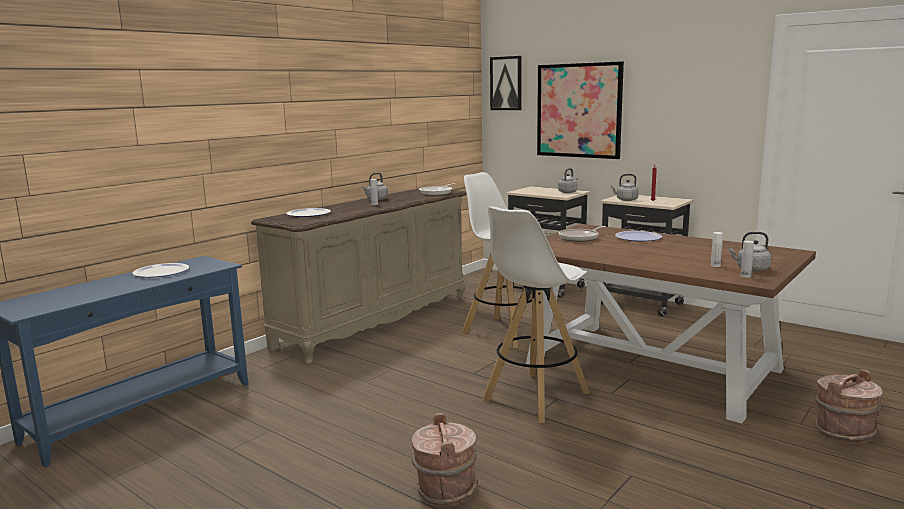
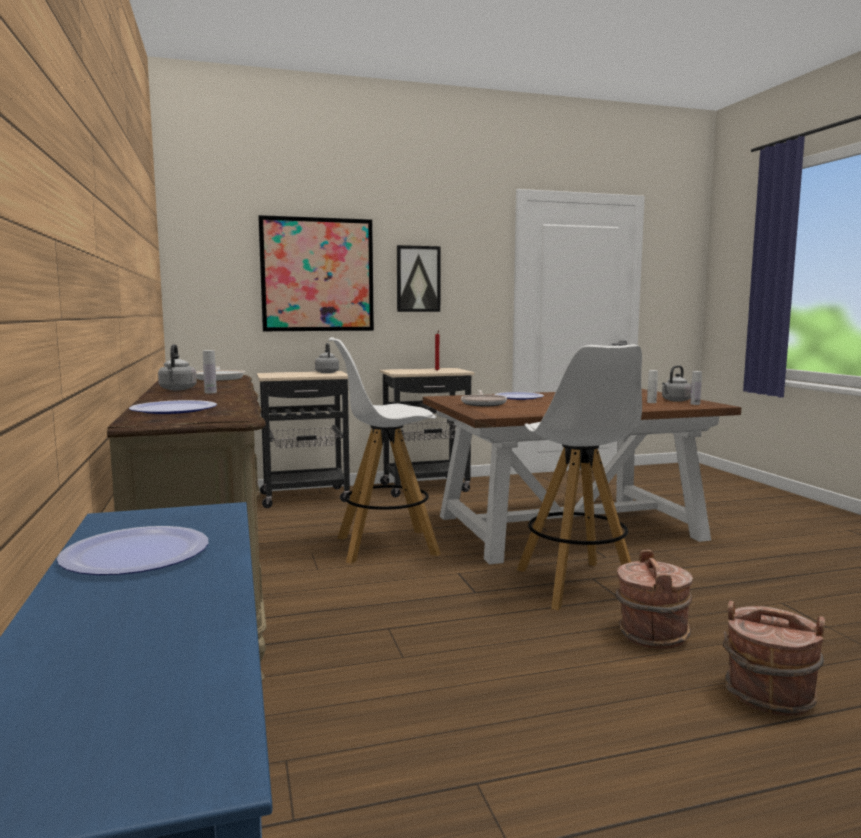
camera: 55 degrees left, 5 degrees down
(506, 83) = (204, 237): picture -> picture (418, 279)
(625, 200) = (412, 372): grey kettle -> none
(843, 432) = (748, 523): brown bucket -> brown bucket (651, 634)

